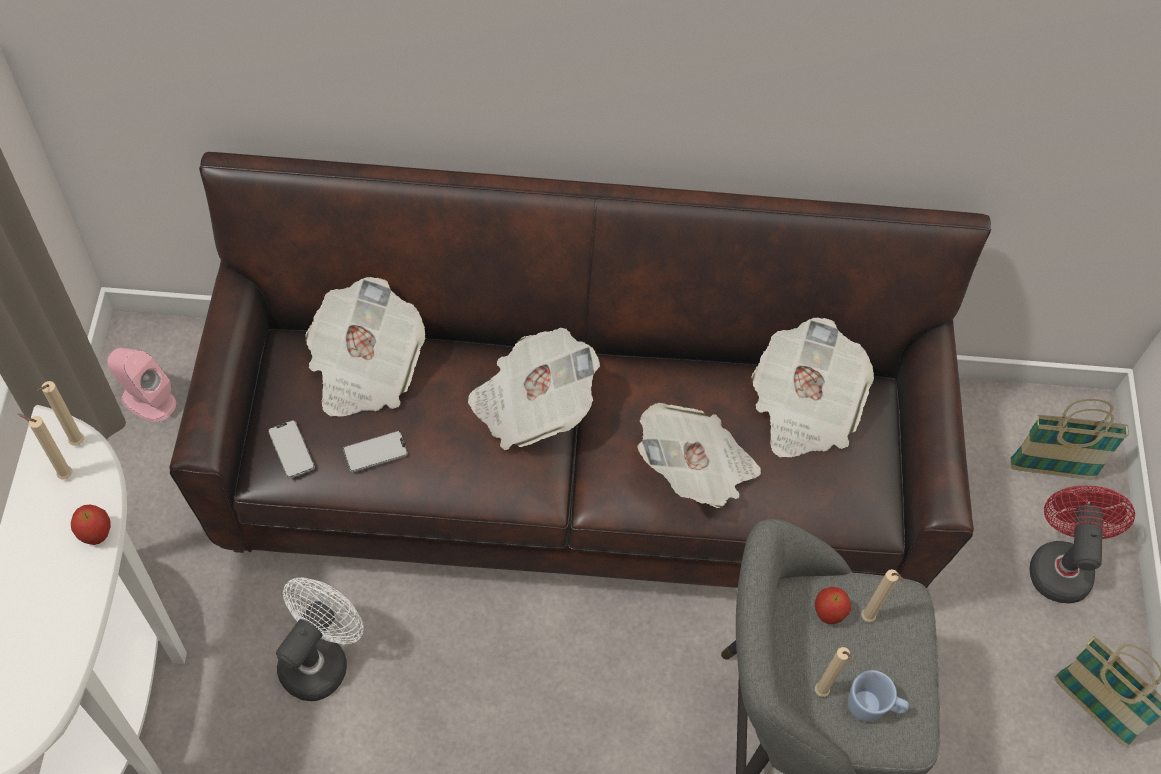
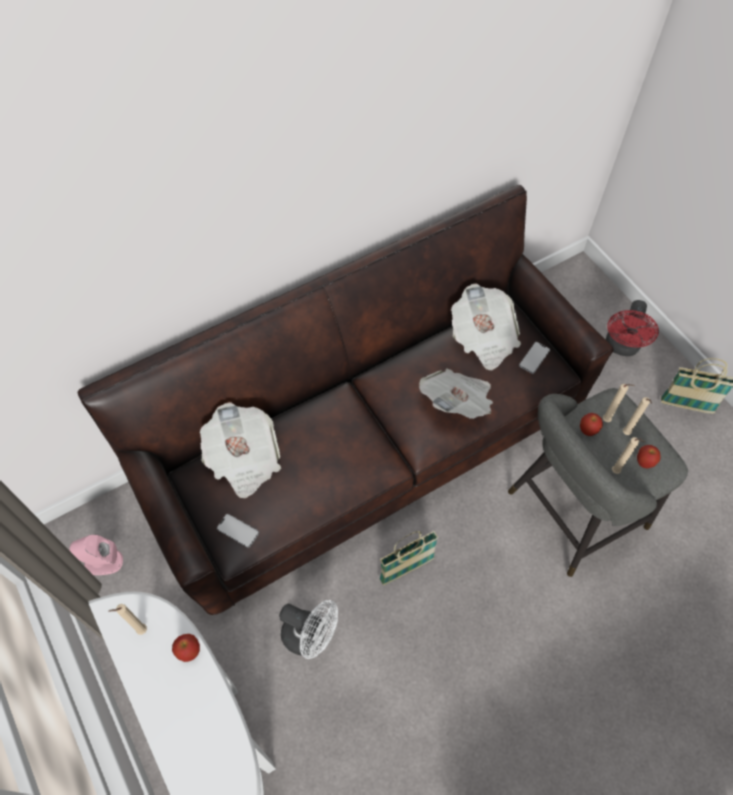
camera: 30 degrees left, 0 degrees up
(76, 444) = (133, 607): beige candle -> beige candle (626, 434)
(319, 658) = (310, 636): white fan -> white fan turned 120 degrees clockwise
(375, 452) = (286, 501): phone -> phone (534, 358)
(531, 405) = (349, 422): newspaper -> none
(872, 707) = (644, 462): blue mug -> apple
(1051, 470) = (585, 306): basket -> basket (406, 569)
(1059, 563) = (621, 347): red fan -> red fan turned 135 degrees counterclockwise

